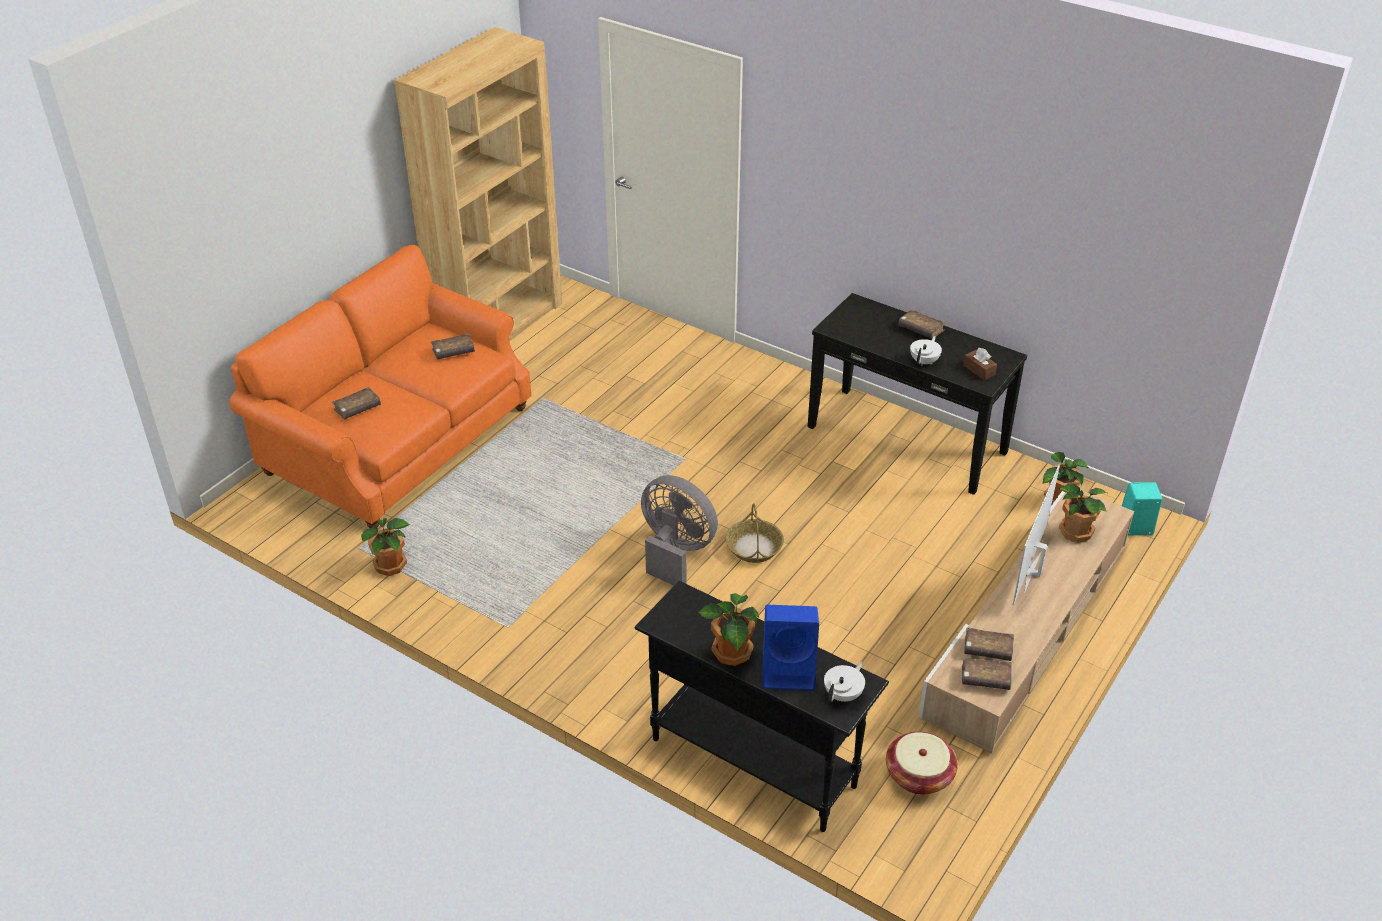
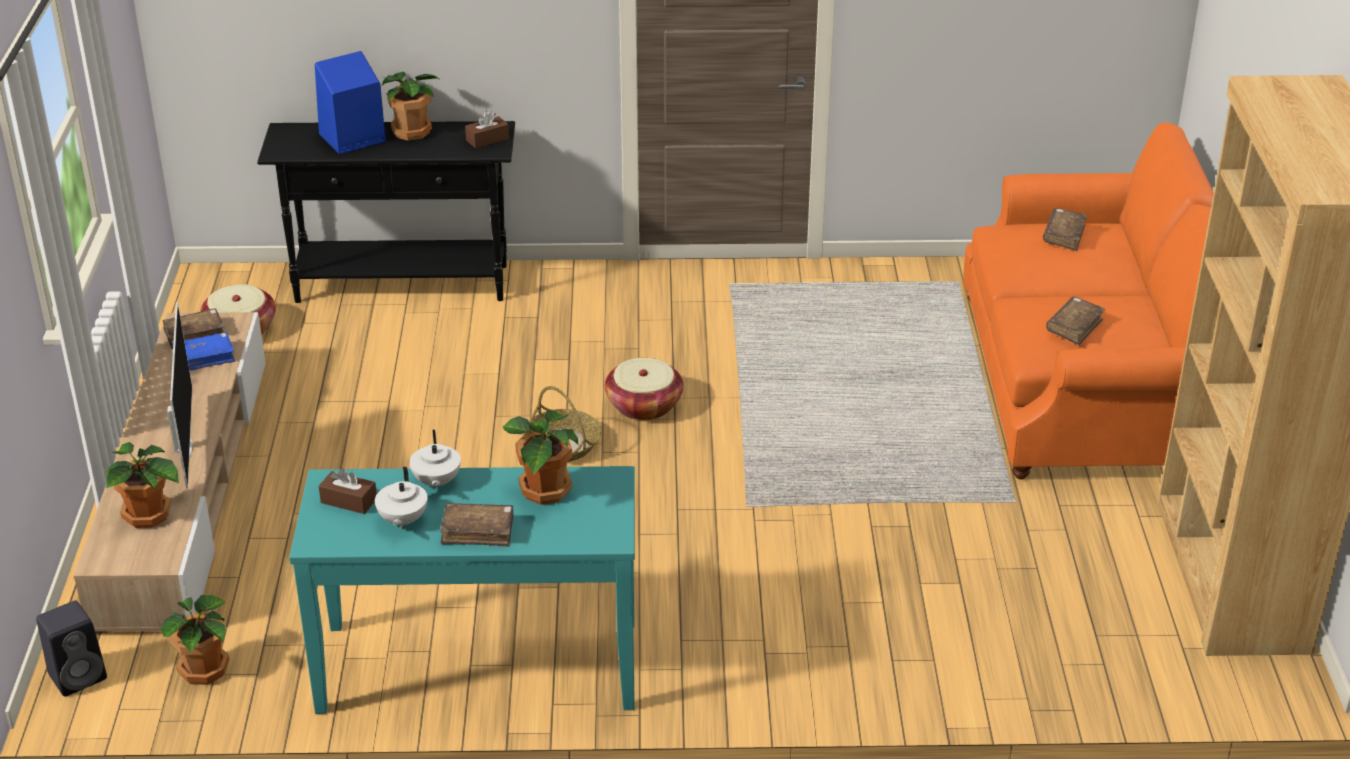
camera: 145 degrees right, 5 degrees down
(392, 565) = (906, 283): potted plant -> potted plant (544, 491)
(675, 552) = (644, 405): grey fan -> basket
(678, 611) = (487, 139): none -> brown tissue box
(843, 694) = (291, 140): white teapot -> white teapot (402, 520)
(907, 439) = (479, 667): black console table -> turquoise console table
(987, 649) = (204, 358): brown book -> blue book
(1134, 527) = (79, 675): turquoise speaker -> black speaker

